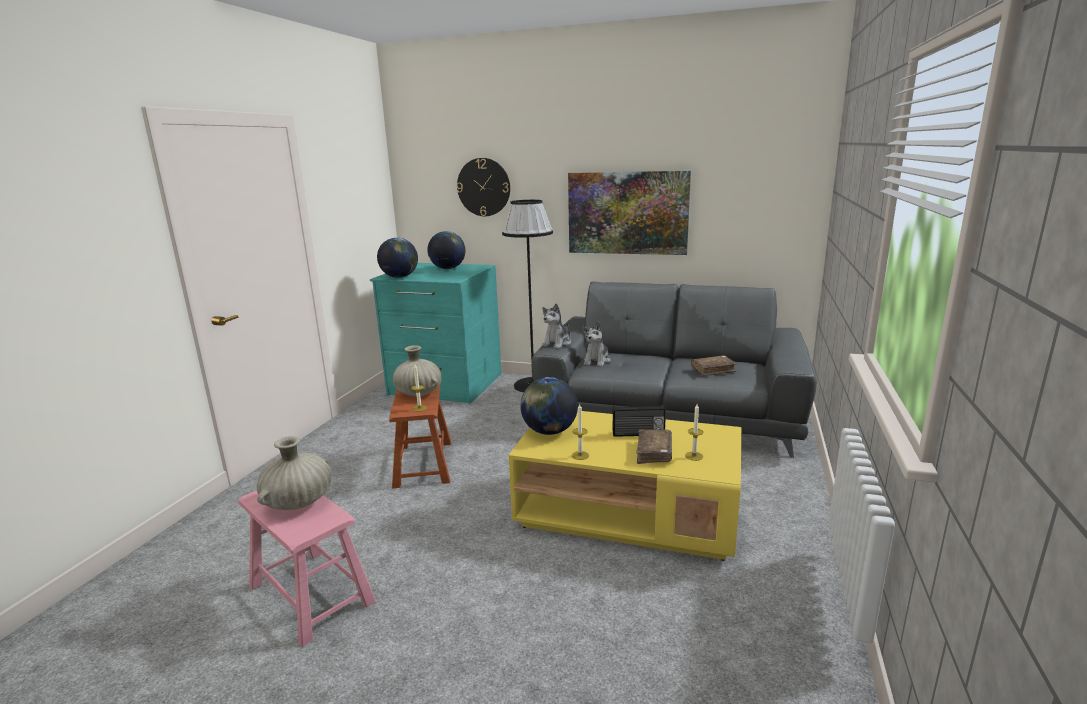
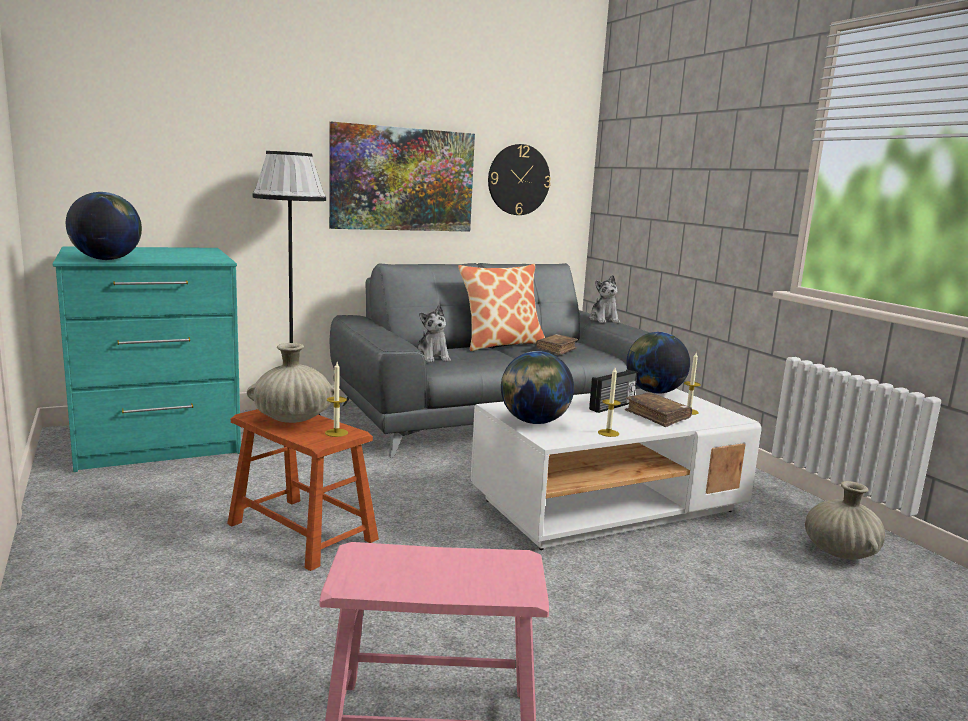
camera: 45 degrees left, 5 degrees down
(299, 502) = (432, 564): beige vase -> beige vase (840, 552)
(448, 268) = (156, 251): globe -> globe (654, 392)
(483, 187) = (197, 130): wall clock -> wall clock (518, 180)
(557, 343) = (388, 339): plush toy -> plush toy (604, 320)
(628, 514) = (608, 504): yellow coffee table -> white coffee table
(677, 357) = (501, 344): none -> pillow

